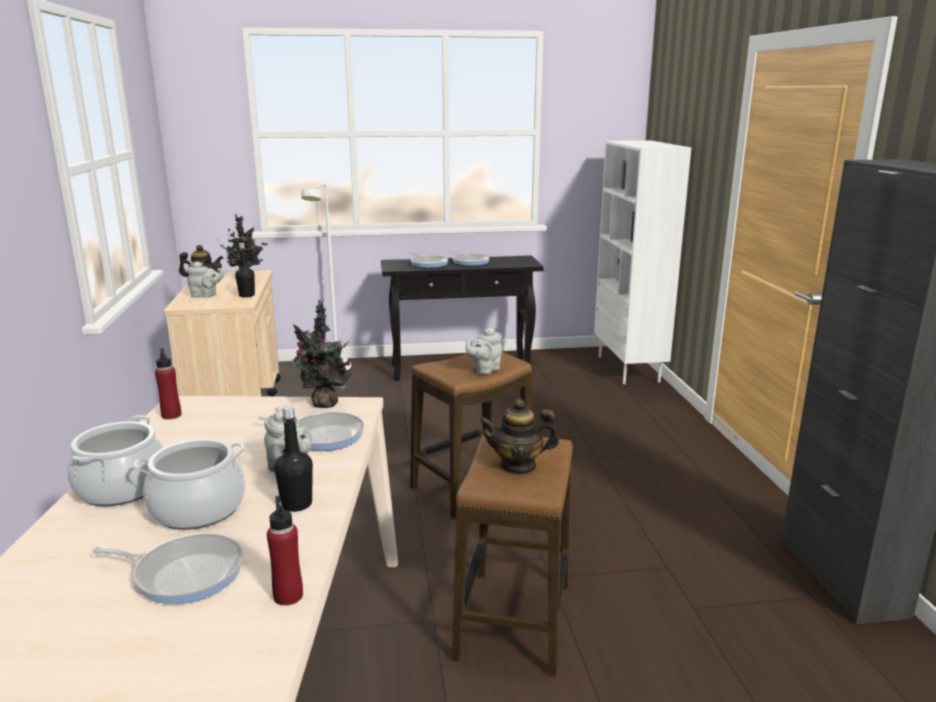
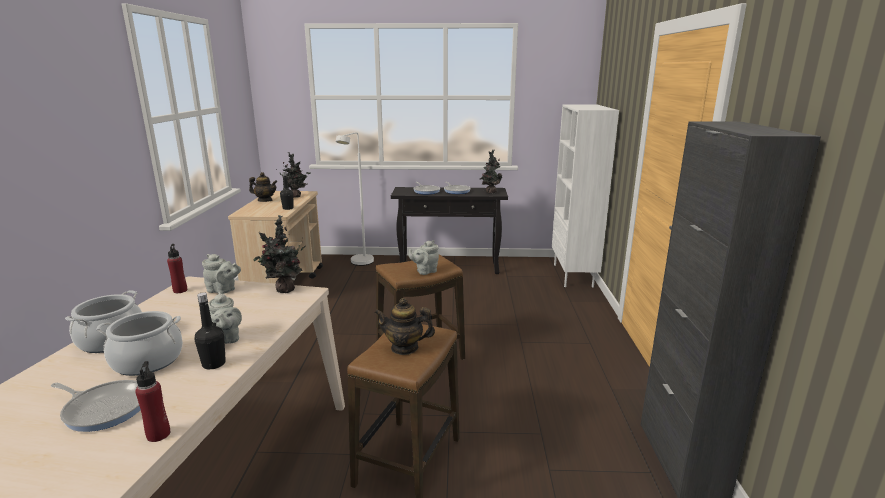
camera: 10 degrees right, 0 degrees up
(206, 296) = (261, 207): grey teapot -> grey teapot (223, 290)
(322, 435) = (267, 313): frying pan -> none
(516, 262) = (490, 192): none -> potted plant

